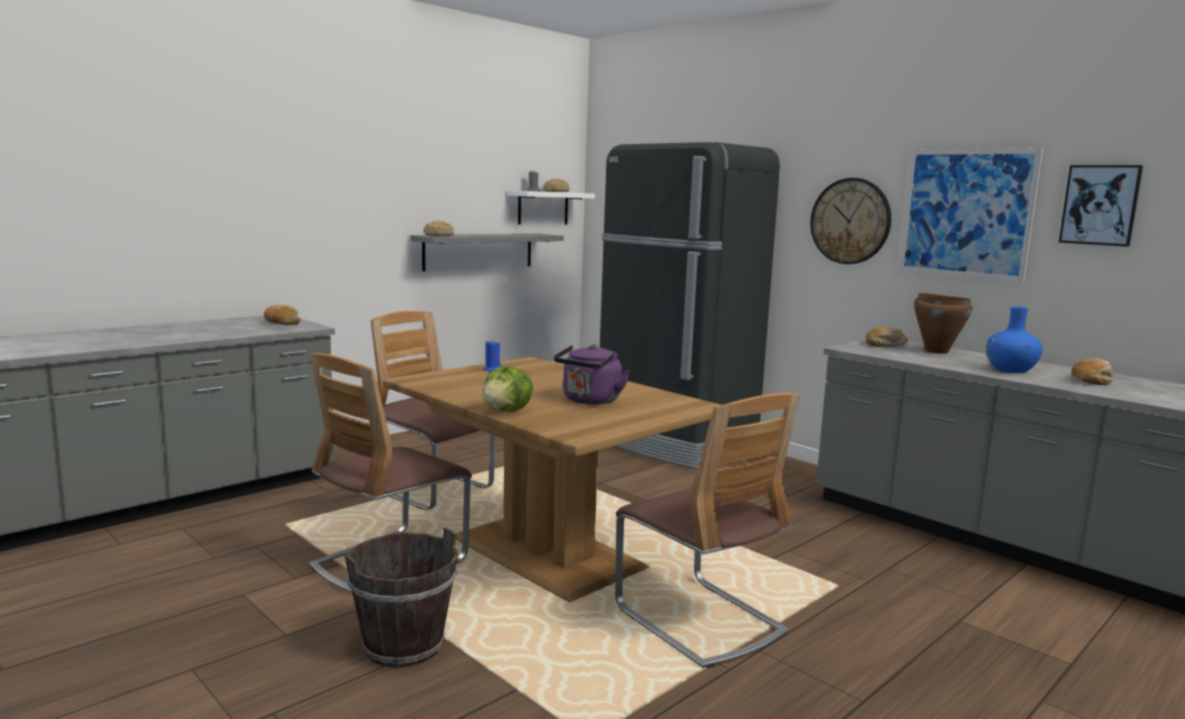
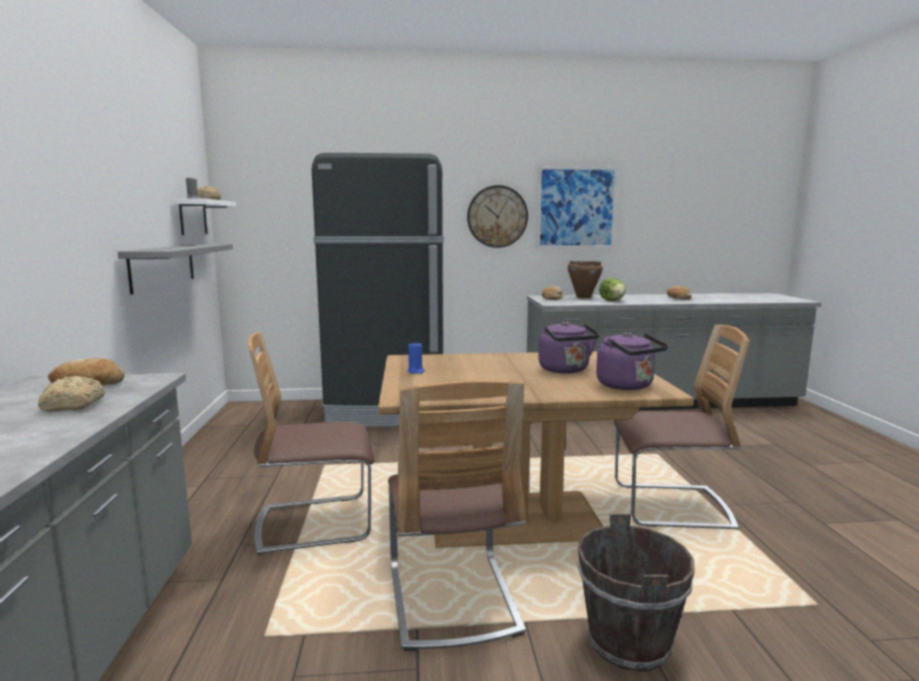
camera: 50 degrees left, 0 degrees up
(437, 235) = (156, 250): bread -> bread (72, 406)
(507, 411) = (571, 393): lettuce -> lettuce (612, 301)
(570, 423) = (628, 386): none -> purple kettle
(1010, 370) = (642, 299): blue vase -> none
(1100, 205) = (649, 200): picture -> none

